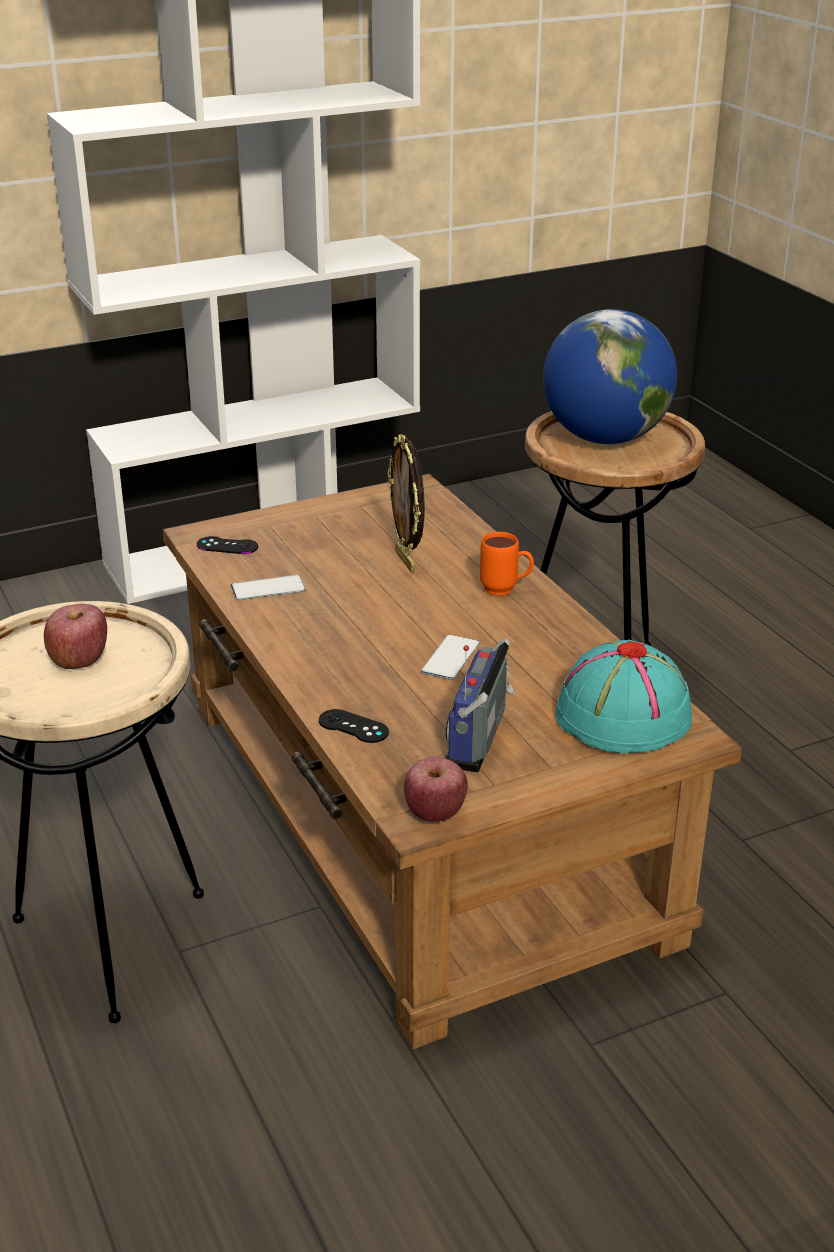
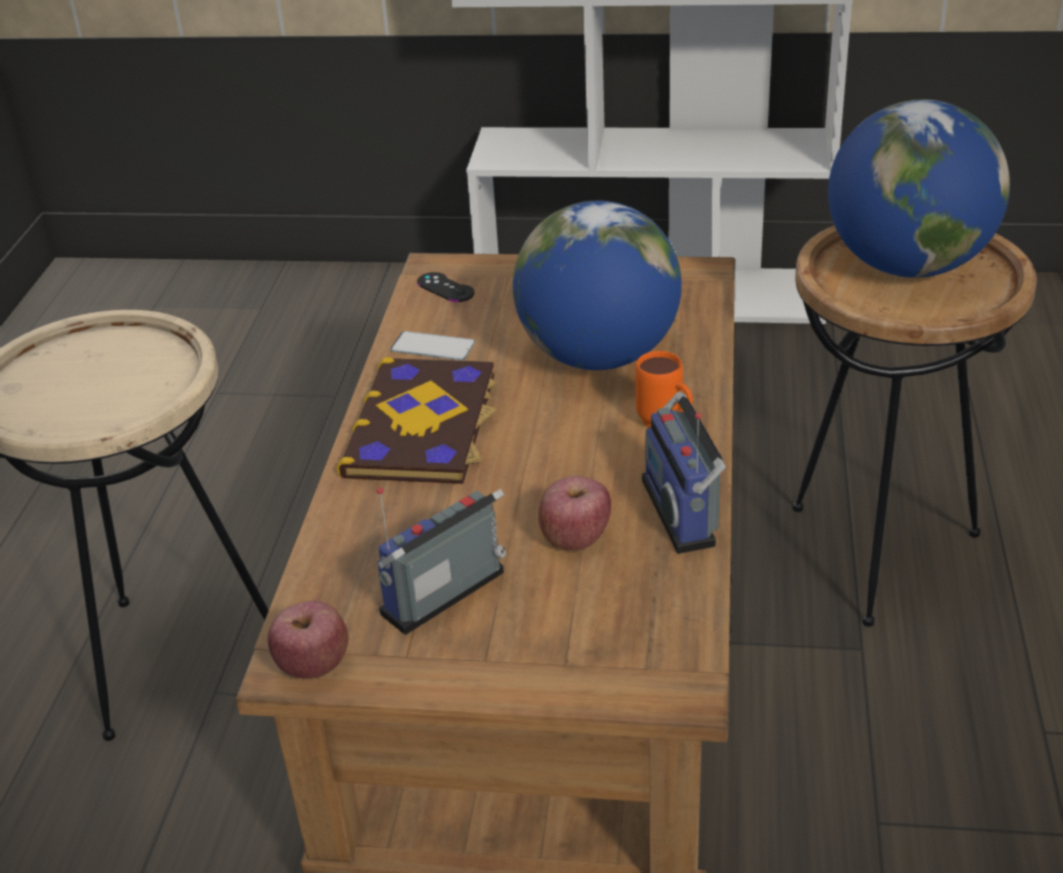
camera: 35 degrees right, 5 degrees up
(79, 660) = (104, 376): apple -> apple (575, 538)
(327, 641) = (424, 425): none -> book
(353, 726) = (346, 532): black game controller -> none
(407, 561) = (599, 356): picture frame -> globe
(450, 658) = (522, 486): phone -> none
(579, 638) = (684, 511): none -> radio
(622, 716) = (627, 628): turquoise hat -> none

